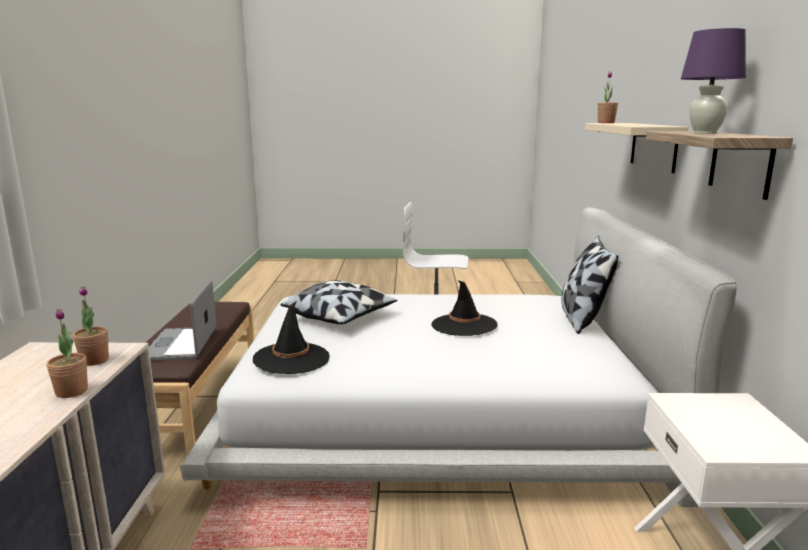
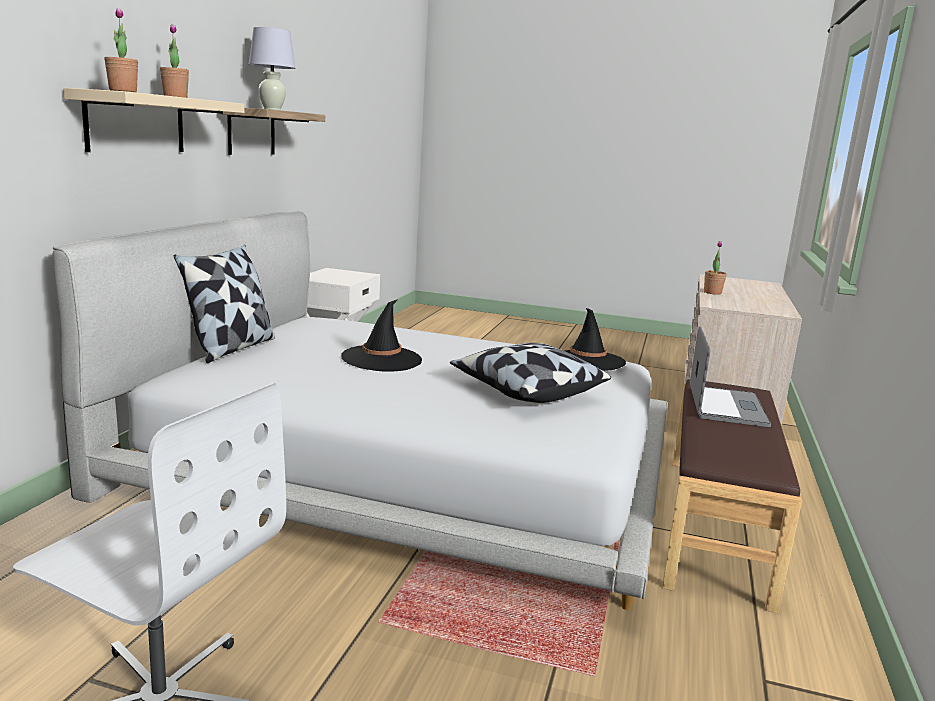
camera: 165 degrees left, 0 degrees up
(94, 360) = (723, 302): potted plant -> potted plant (175, 97)
(705, 133) = (272, 109): purple table lamp -> white table lamp

